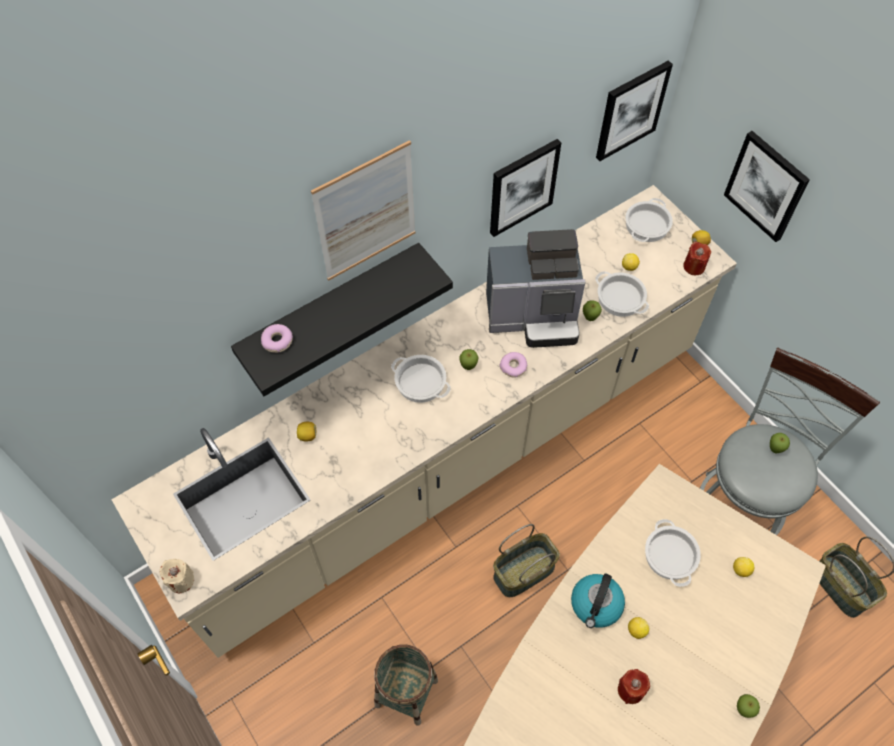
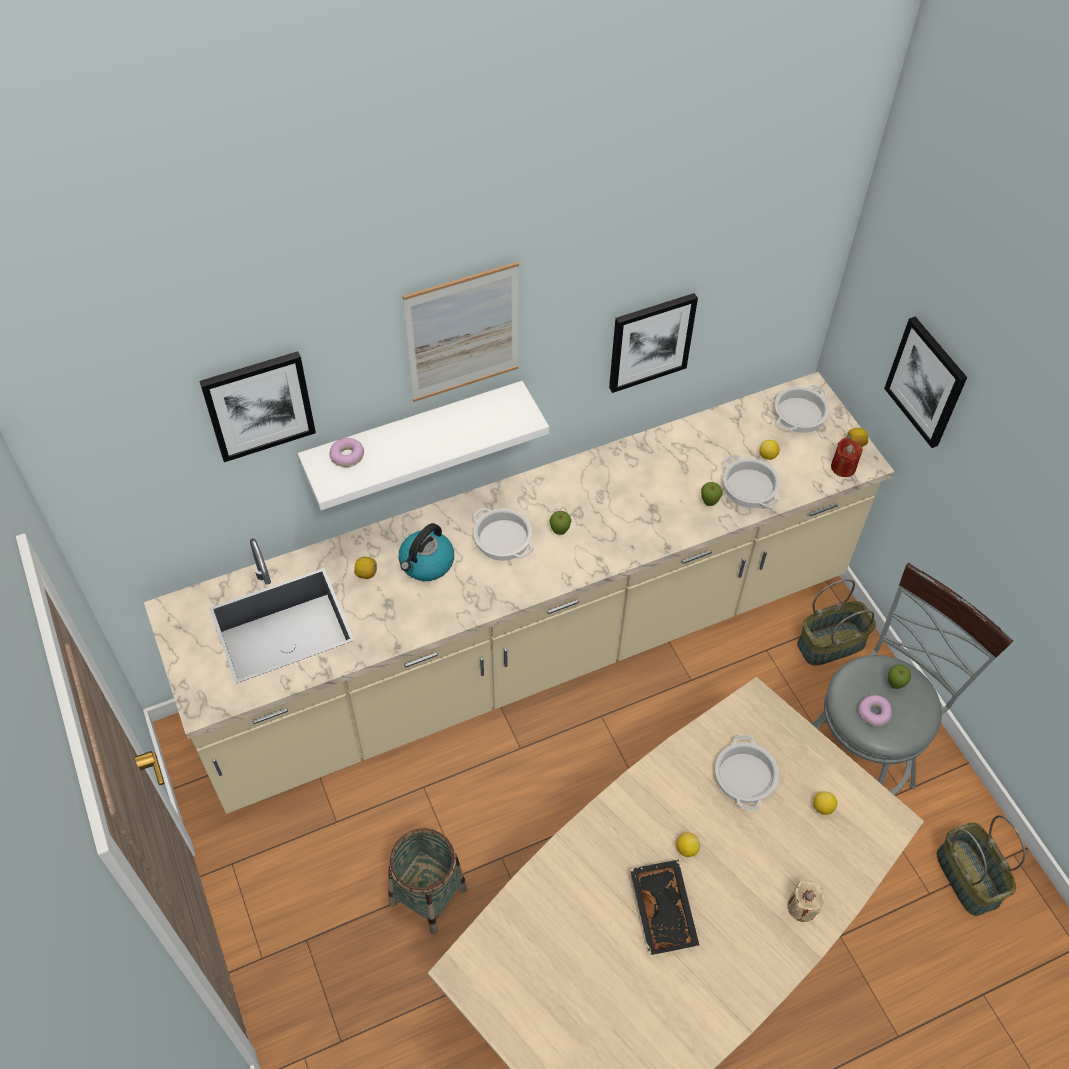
camera: 10 degrees right, 5 degrees down
(181, 580) = (197, 697): beige candle -> beige candle (802, 907)
(331, 309) = (414, 436): black shelf -> white shelf
(513, 367) = (610, 540): donut -> donut (874, 713)
(523, 571) = (592, 789): basket -> basket (831, 643)
(534, 316) = (646, 491): coffee machine -> none
(596, 605) = (647, 814): kettle -> kettle (426, 563)
(630, 690) = (664, 910): red candle -> black tray
(631, 110) = (787, 277): picture -> picture (258, 405)
(743, 709) = (788, 956): apple -> none

